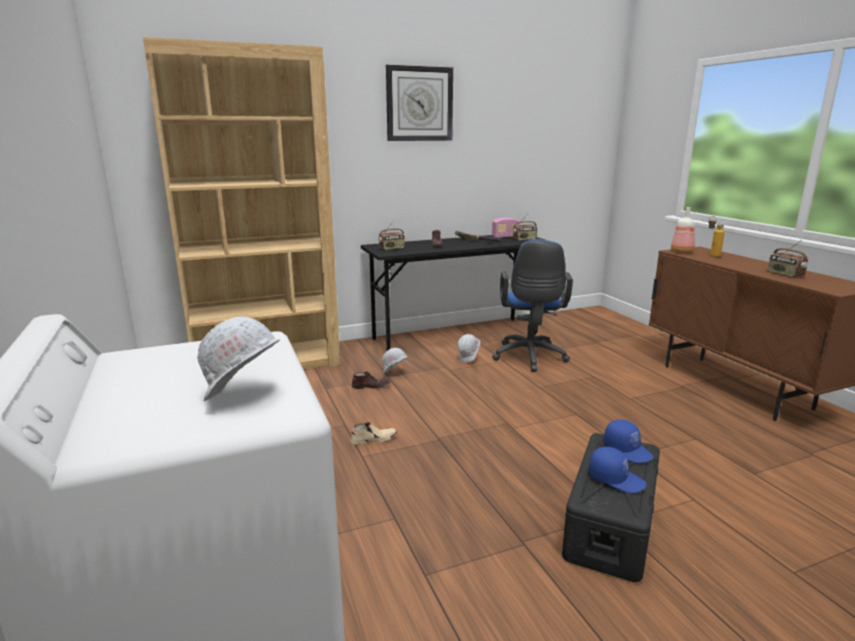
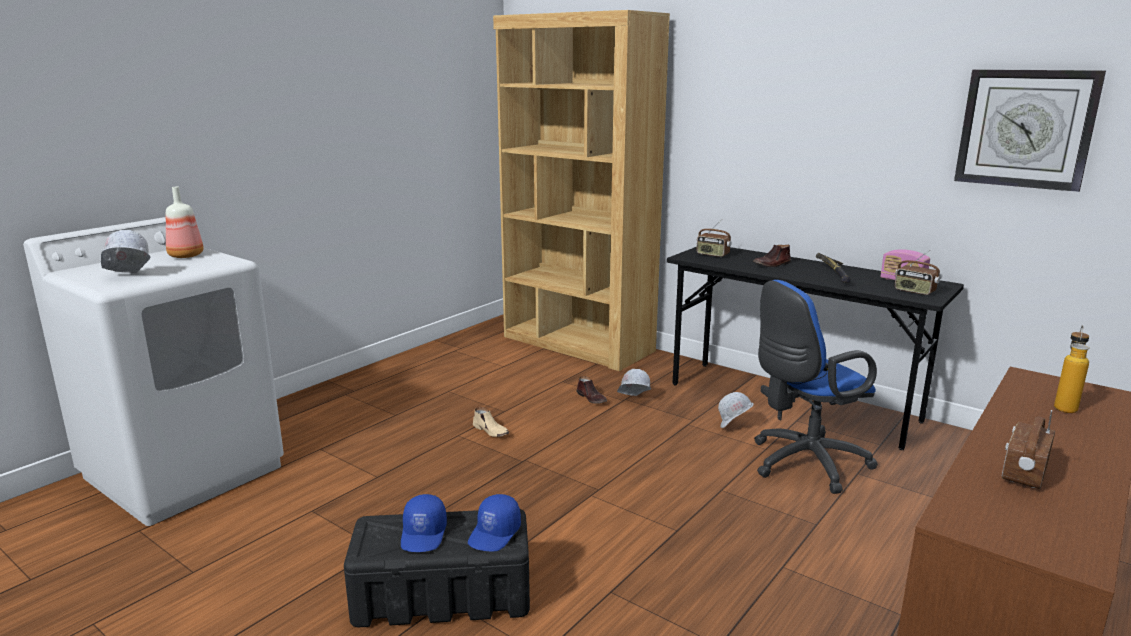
camera: 60 degrees right, 0 degrees up
(419, 104) = (803, 67): wall clock -> wall clock (1025, 129)
(682, 252) = (1037, 383): bottle -> bottle (186, 256)

